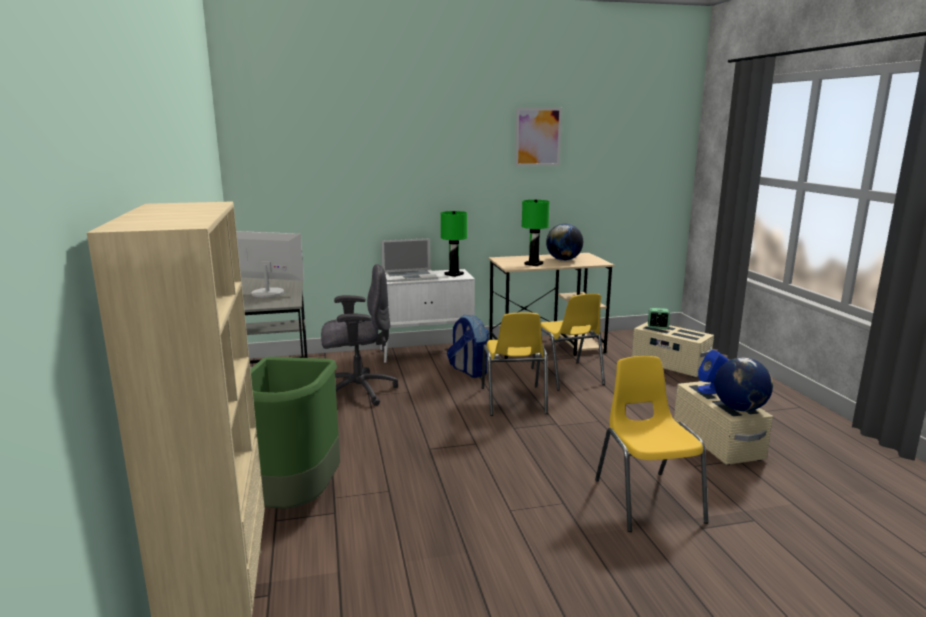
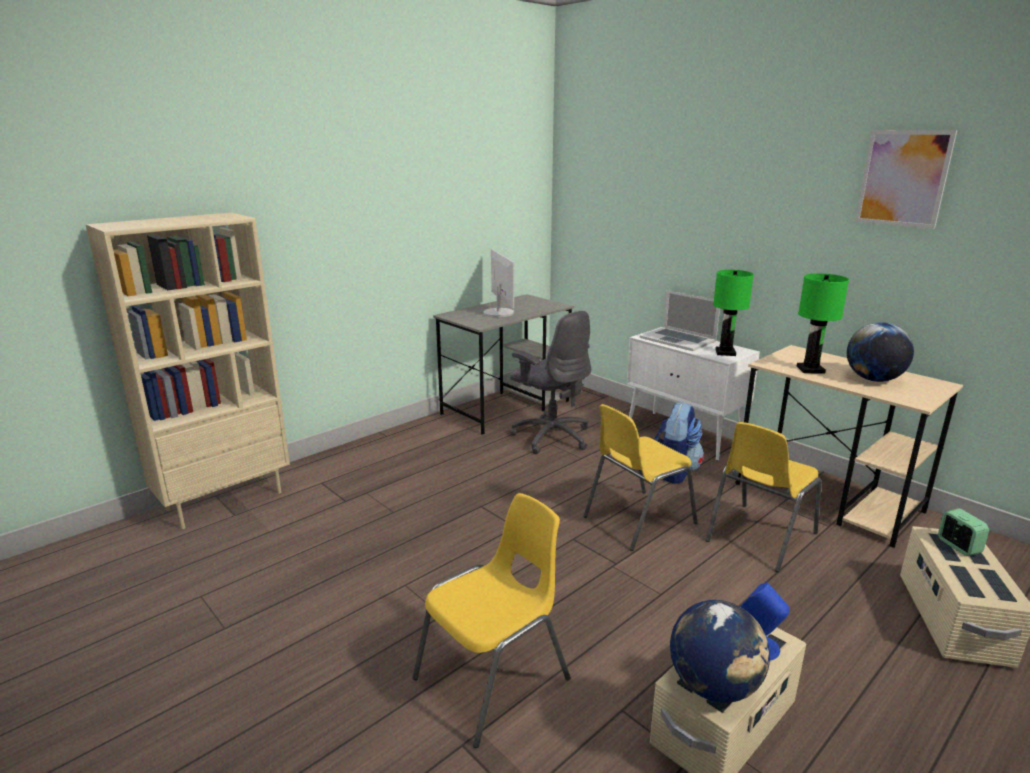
camera: 60 degrees right, 5 degrees up
(296, 501) = (351, 480): green trash can -> none

